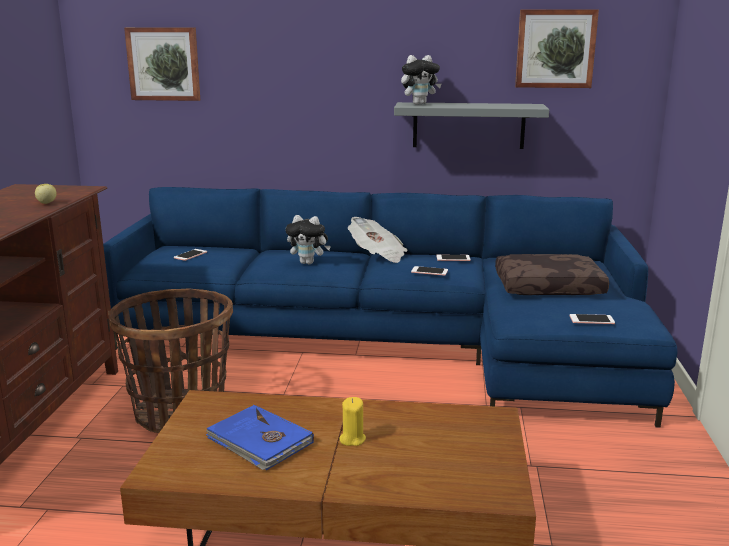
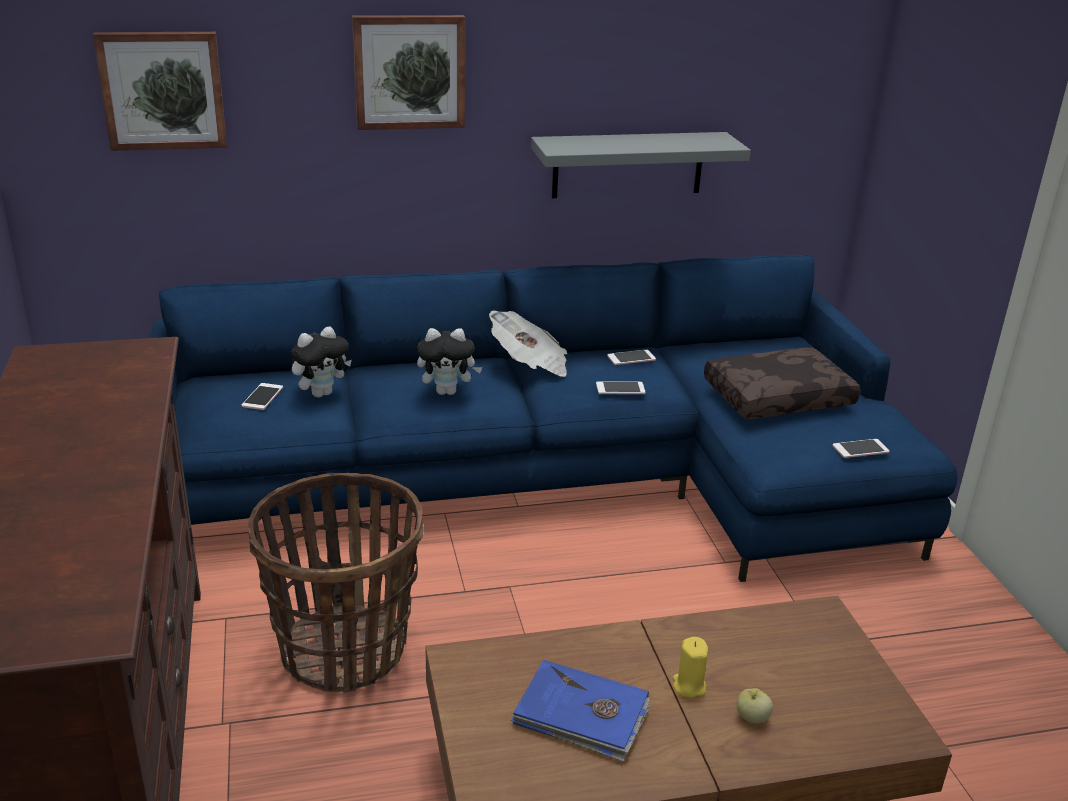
camera: 20 degrees left, 10 degrees up
(47, 203) = (133, 395): apple -> apple (751, 718)
(419, 104) = (569, 142): plush toy -> plush toy (321, 393)
(555, 49) = (745, 57): picture -> picture (409, 71)

